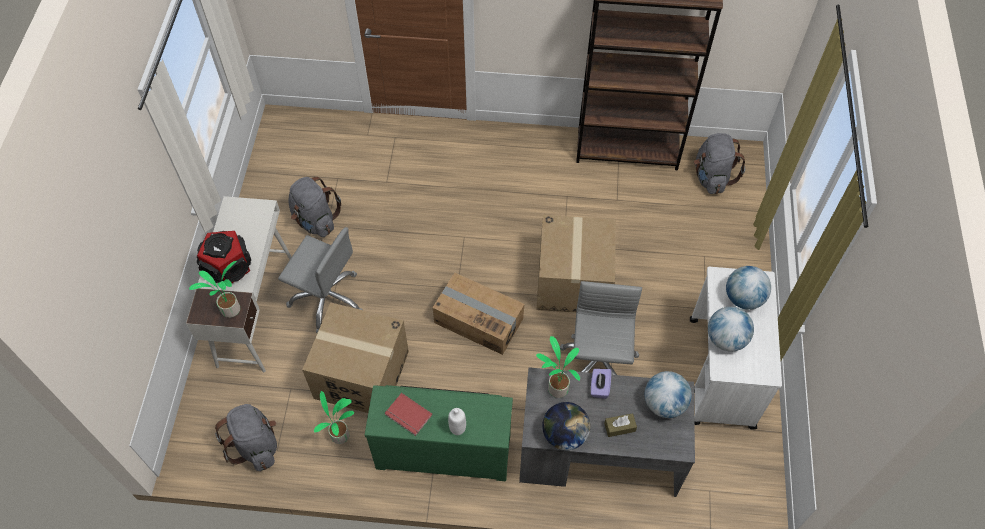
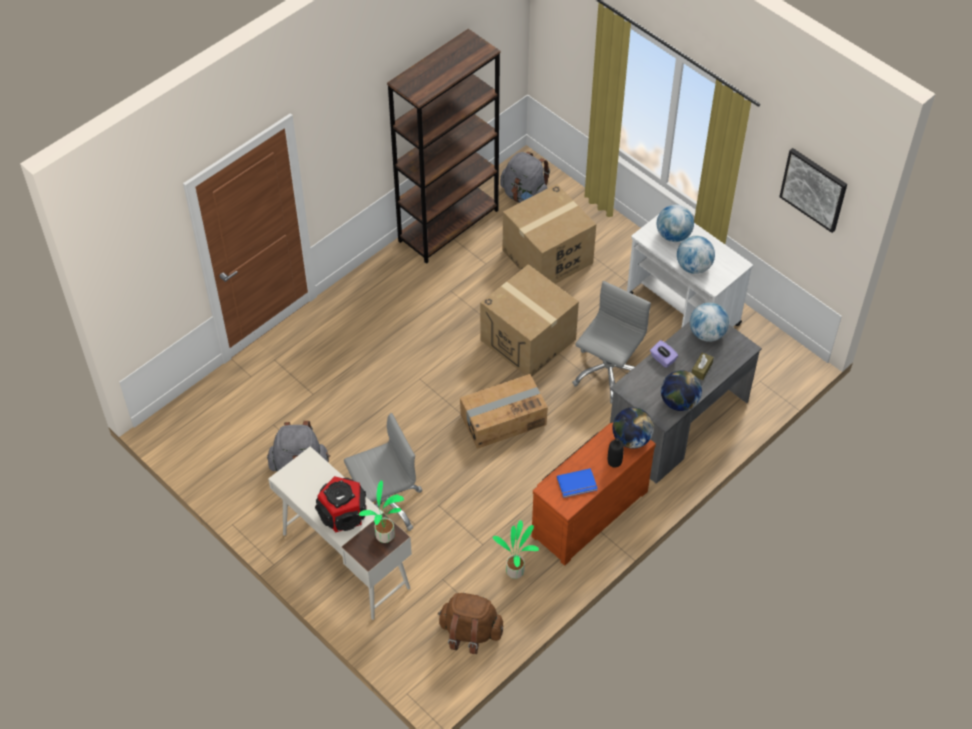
camera: 50 degrees left, 5 degrees down
(256, 445) = (470, 632): grey backpack -> brown backpack
(361, 375) = (476, 524): cardboard box -> cardboard box (547, 257)
(407, 416) = (577, 485): red book -> blue book
(444, 448) = (587, 512): green dresser -> brown dresser
(457, 428) = (614, 462): white bottle -> black bottle
(494, 424) = (631, 439): none -> globe
(556, 388) = (641, 383): potted plant -> none
(598, 362) = (607, 372): grey office chair -> grey office chair turned 75 degrees clockwise
(862, 363) = (814, 189): none -> picture

